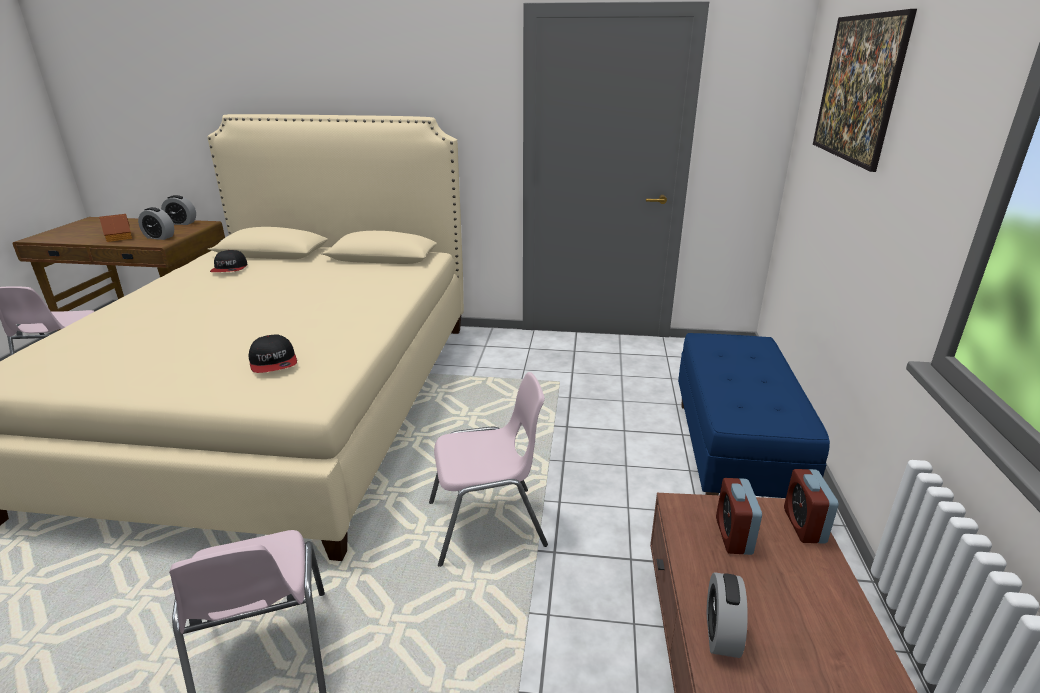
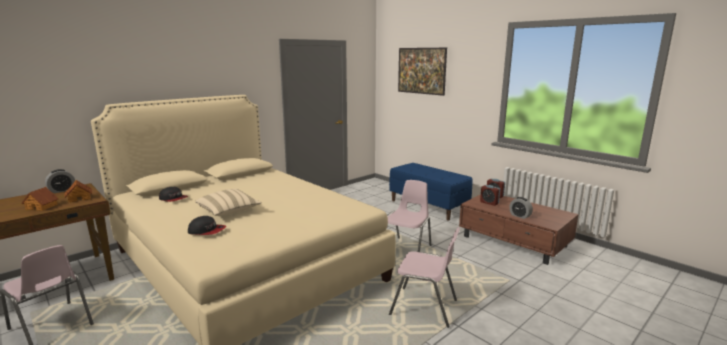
camera: 50 degrees left, 10 degrees down
(159, 237) = (79, 198): alarm clock -> toy house
(201, 312) = (229, 211): none -> beige pillow
(273, 362) = (323, 208): cap -> cap (207, 231)

